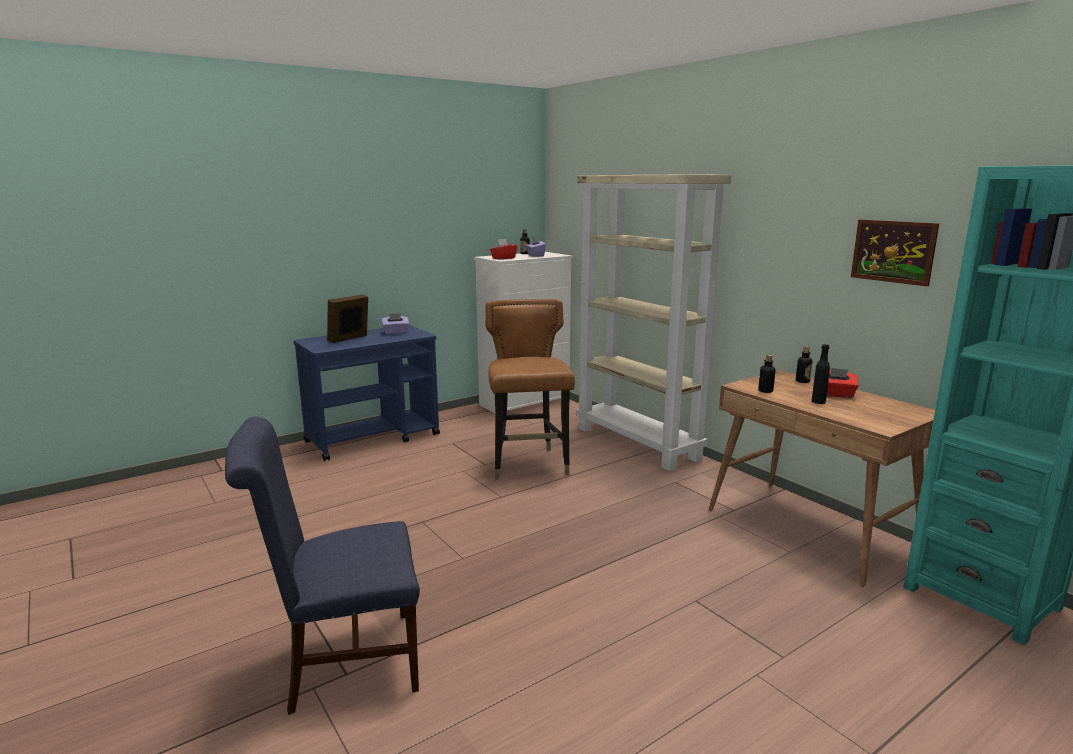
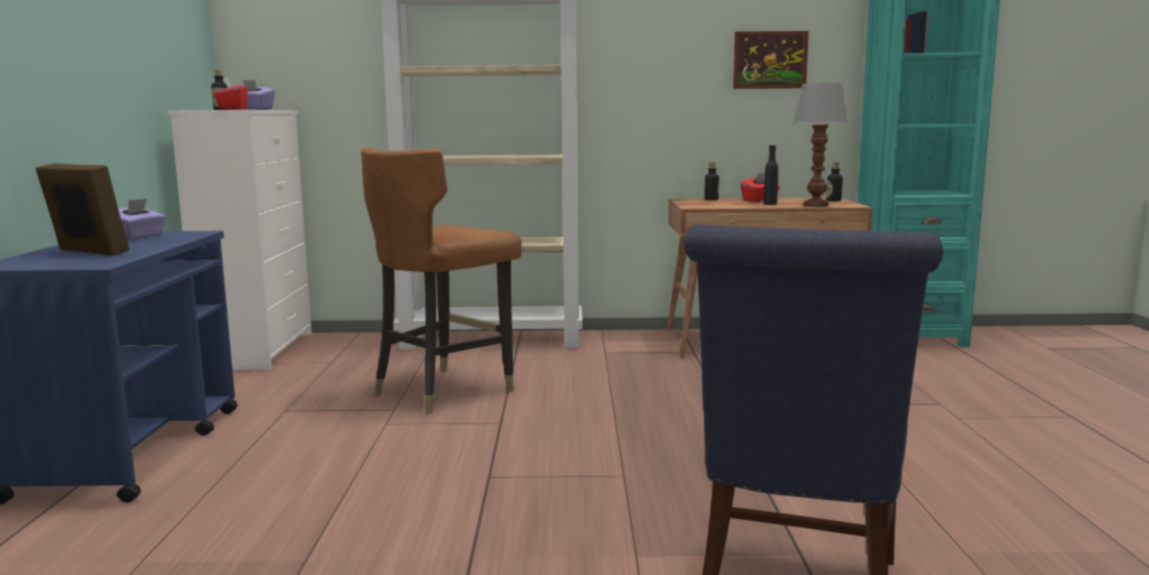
camera: 55 degrees left, 5 degrees down
(349, 339) = (87, 252): picture frame -> picture frame turned 135 degrees clockwise
(529, 464) = (443, 391): brown chair -> brown chair turned 75 degrees counterclockwise
(765, 391) = (720, 206): bottle -> bottle (833, 200)
(846, 416) = (815, 205): none -> table lamp

